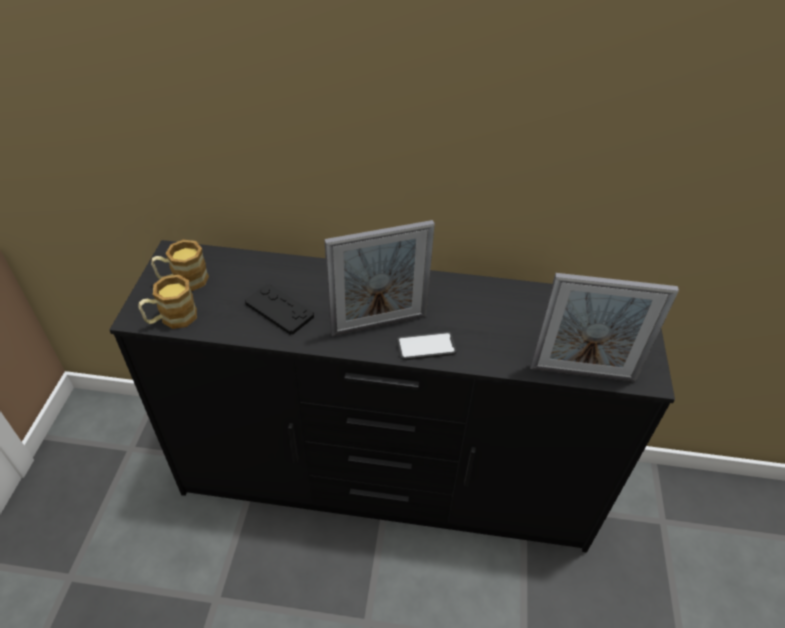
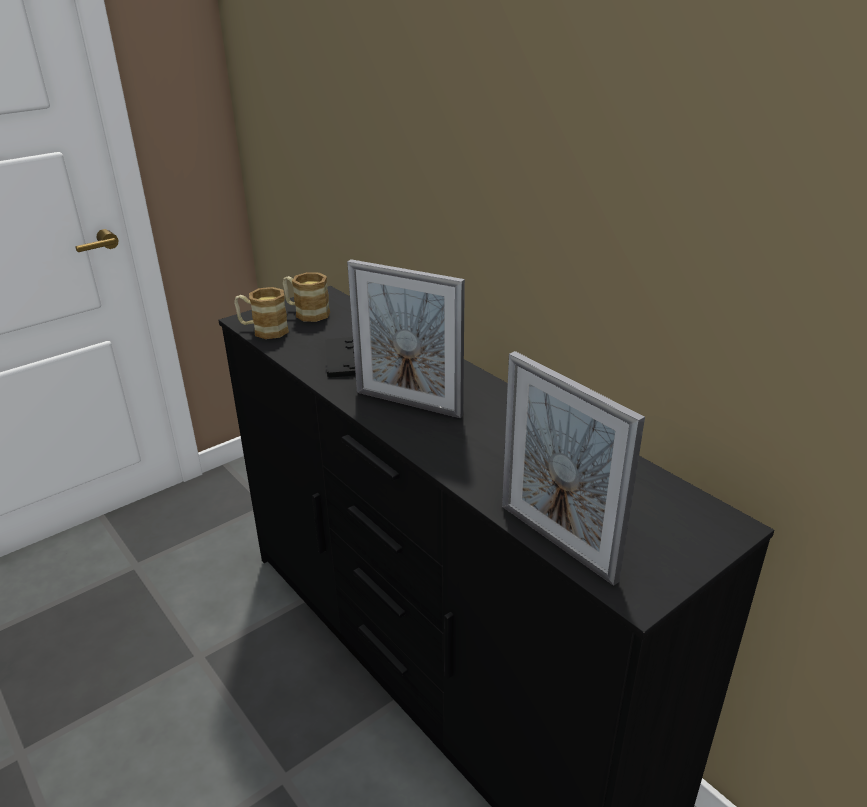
camera: 45 degrees right, 15 degrees down
(426, 346) = (425, 438): phone -> none

